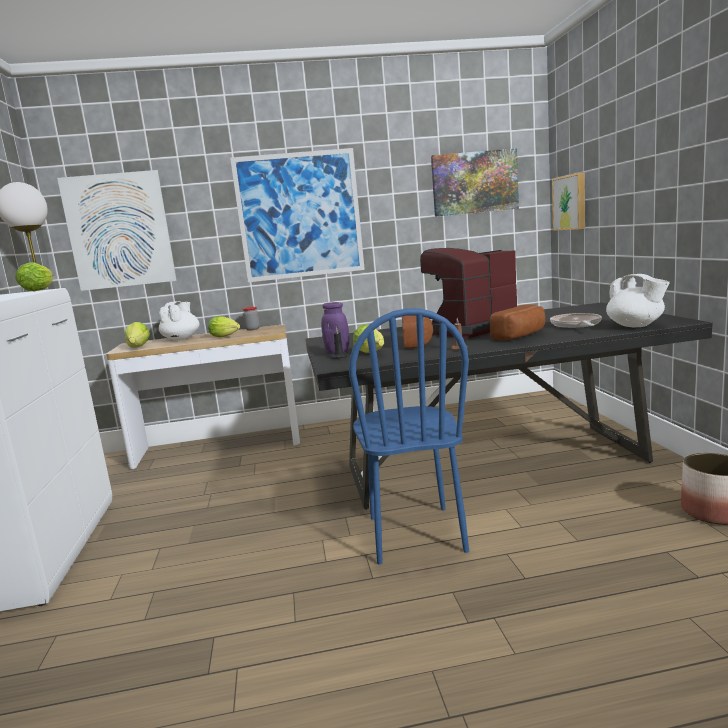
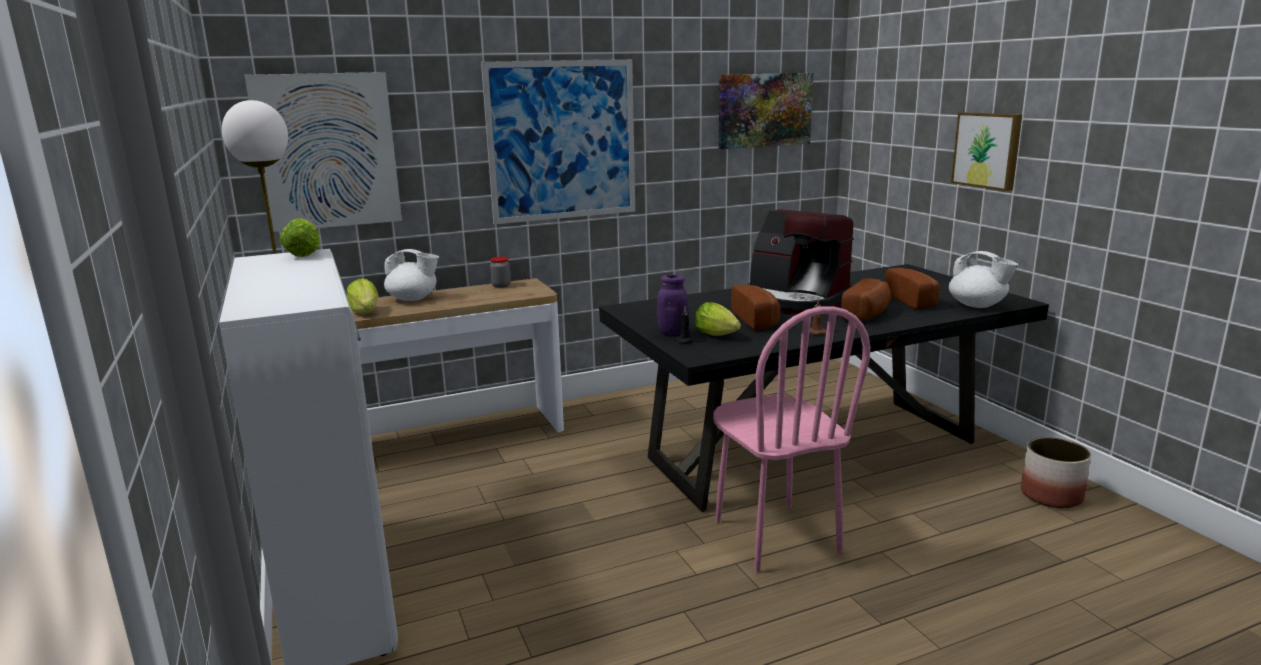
camera: 15 degrees left, 5 degrees up
(181, 339) = (413, 299): white teapot -> white teapot turned 105 degrees clockwise
(226, 336) = (479, 298): lettuce -> none
(415, 534) = (775, 537): blue chair -> pink chair
(468, 329) = (795, 300): coffee machine -> coffee machine turned 90 degrees counterclockwise
(571, 202) = (873, 144): picture -> picture (988, 150)
(576, 325) = (913, 301): frying pan -> bread

